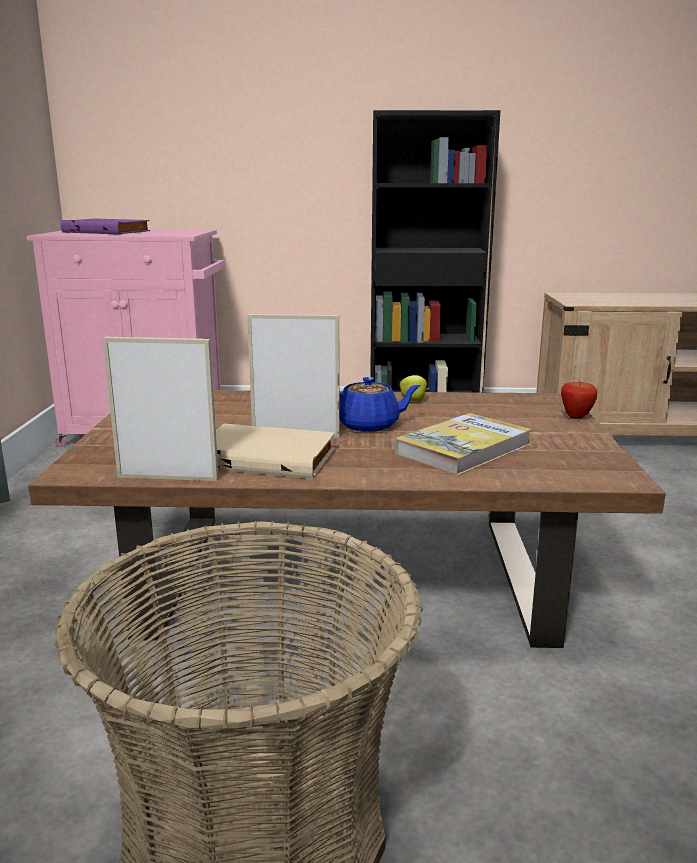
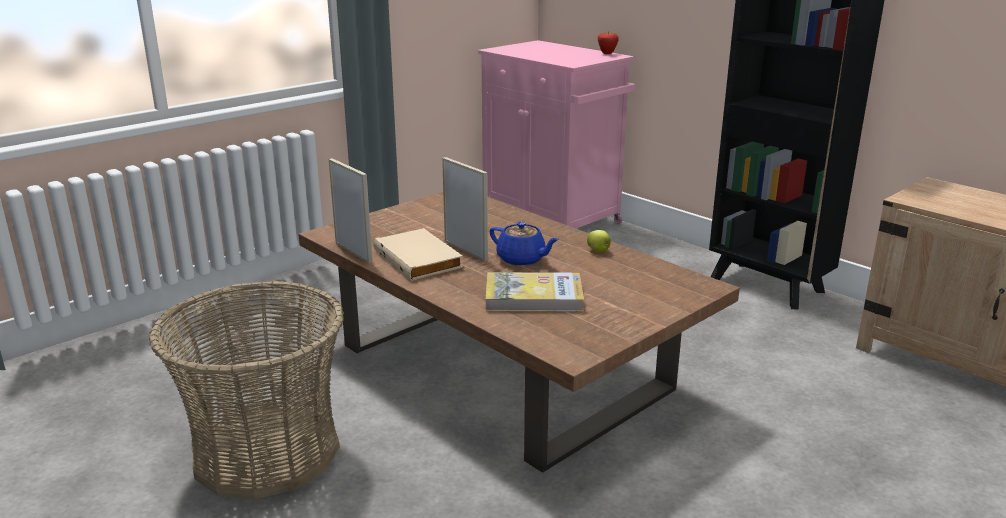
camera: 45 degrees right, 5 degrees up
(108, 232) = (542, 50): purple book -> none
(576, 417) = (676, 307): apple -> apple (607, 54)

